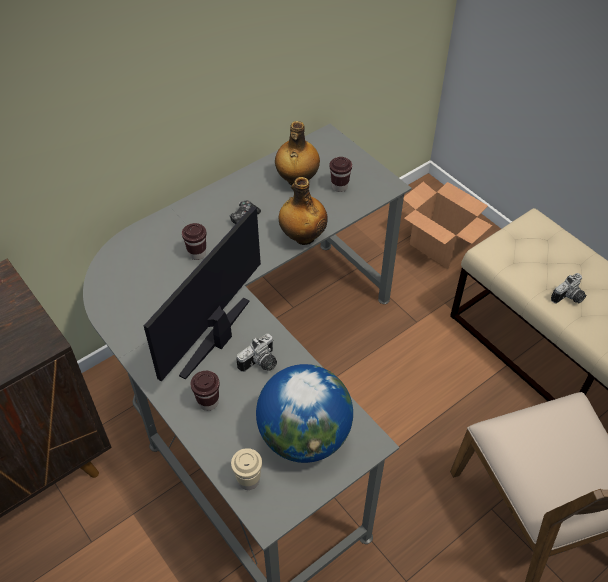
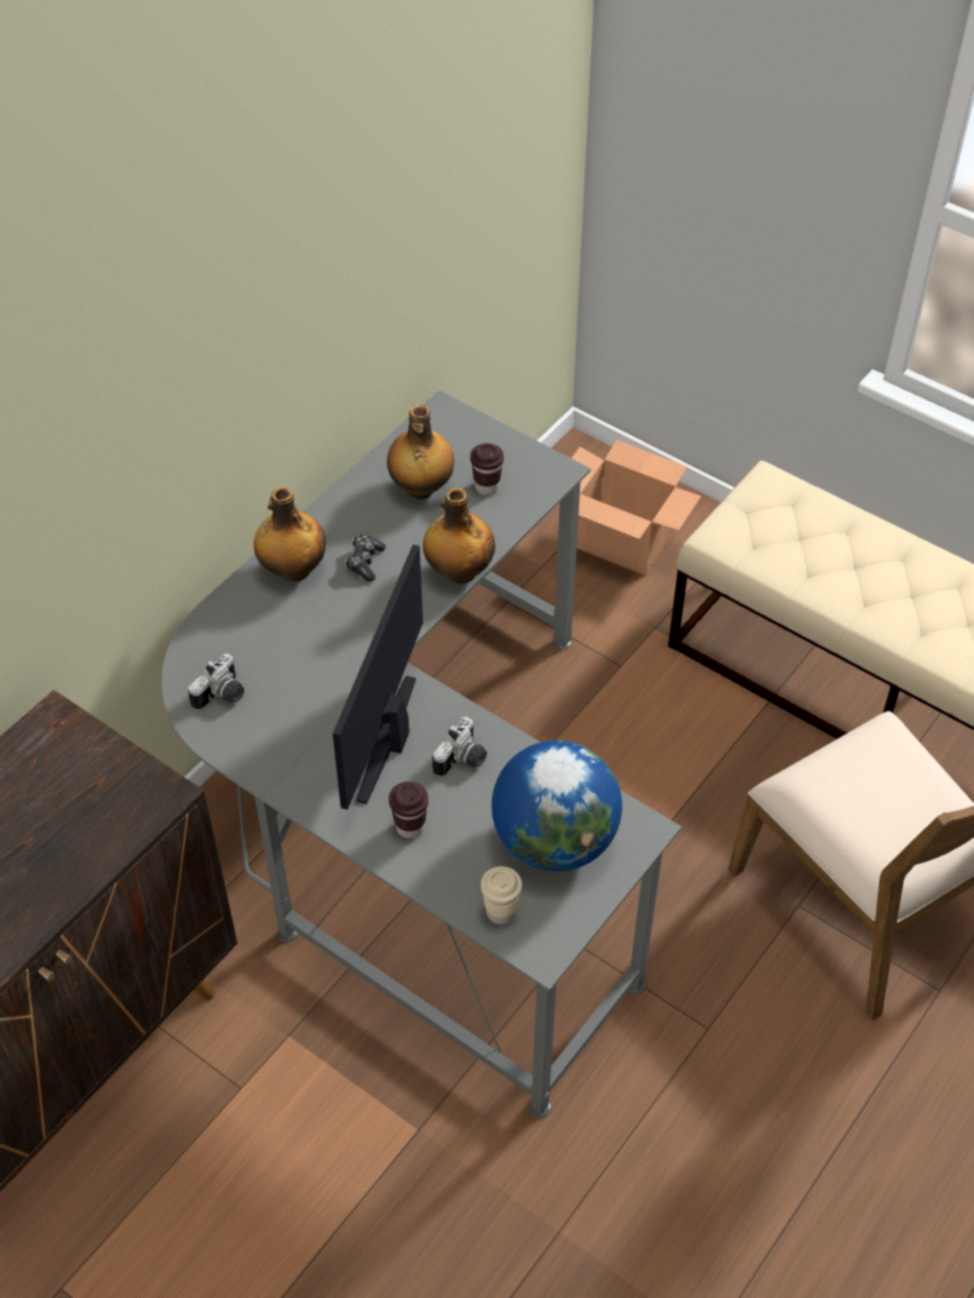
camera: 15 degrees left, 0 degrees up
(197, 215) = (293, 570): none -> bottle
(197, 254) = (315, 627): brown cup -> none
(569, 298) = (842, 583): camera -> camera (222, 696)

